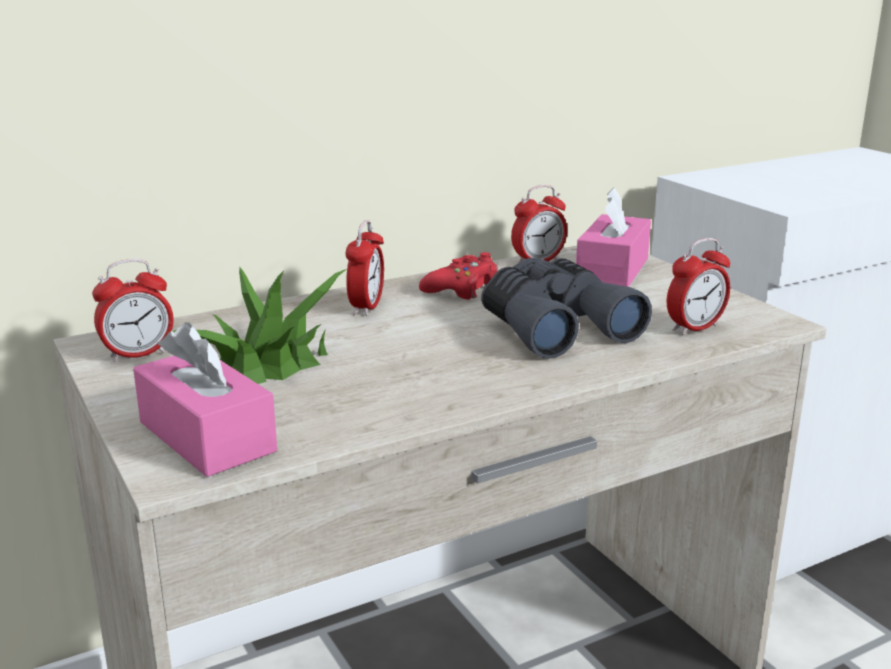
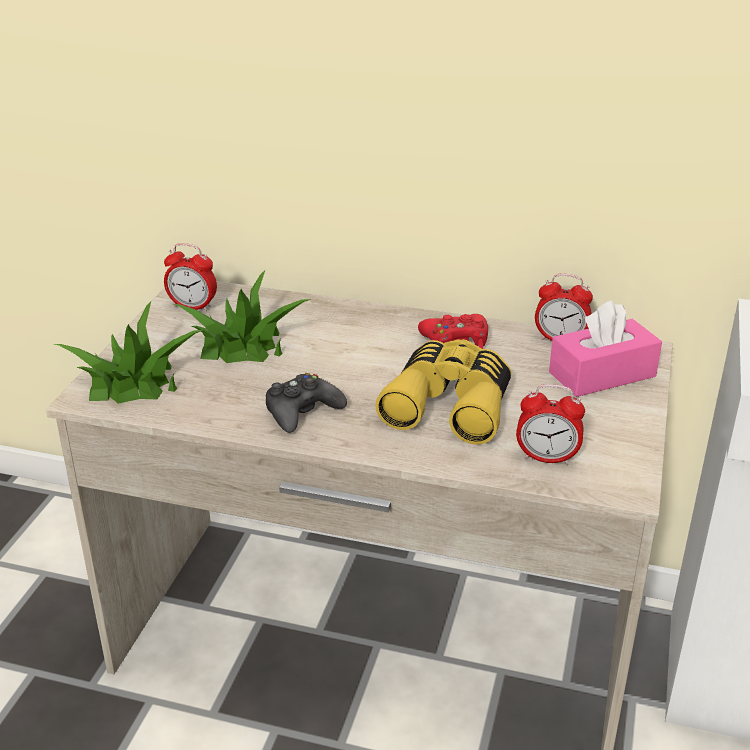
camera: 45 degrees right, 10 degrees up
(207, 437) = (133, 382): pink tissue box -> potted plant
(366, 307) = (366, 328): alarm clock -> none
(445, 382) = (302, 411): none -> black game controller
(554, 327) = (450, 404): grey binoculars -> yellow binoculars

